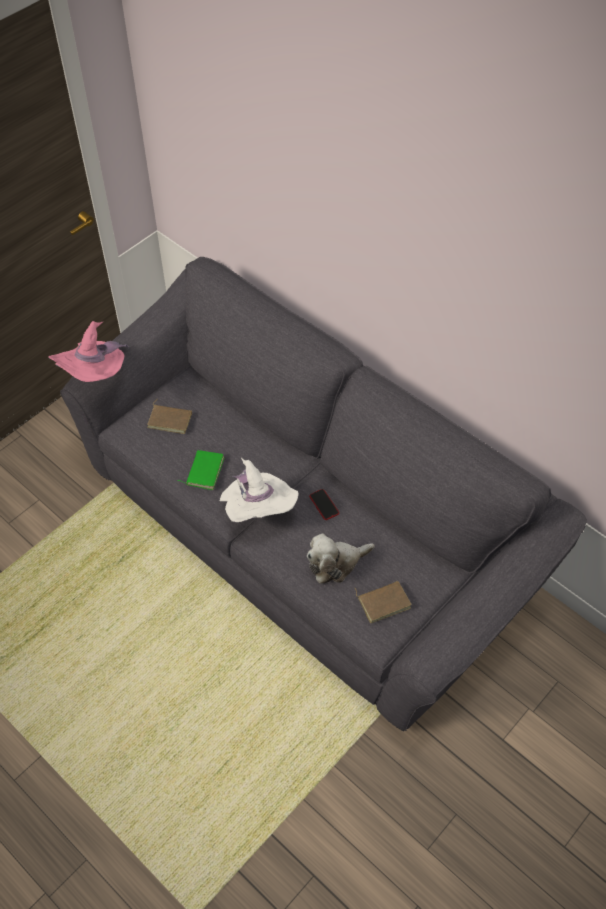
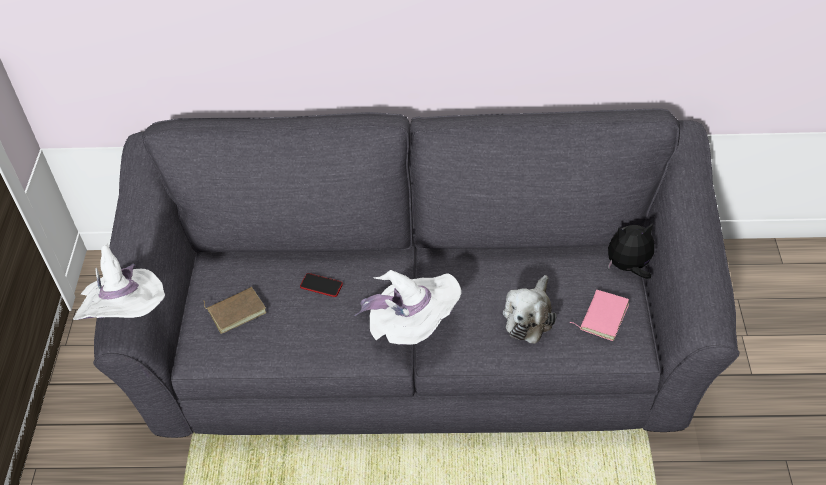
camera: 40 degrees left, 5 degrees down
(95, 376) = (128, 315): pink hat -> white hat
(204, 471) = (322, 330): green book -> none
(324, 505) = (463, 278): phone -> phone (321, 285)
(383, 601) = (602, 316): brown book -> pink book
(444, 584) = (628, 267): none -> plush toy

